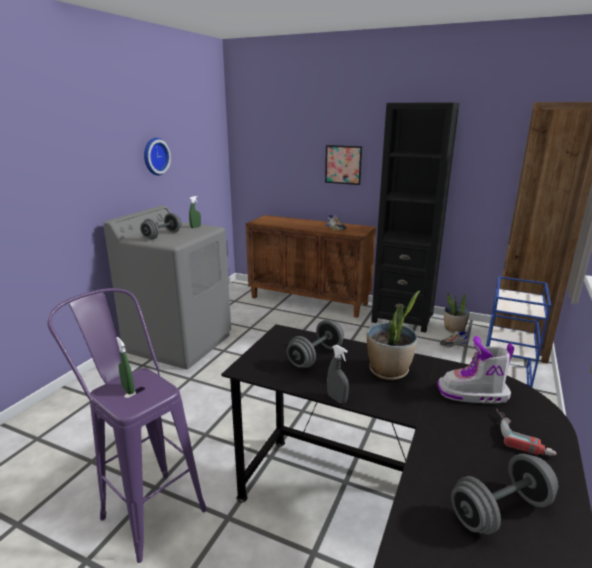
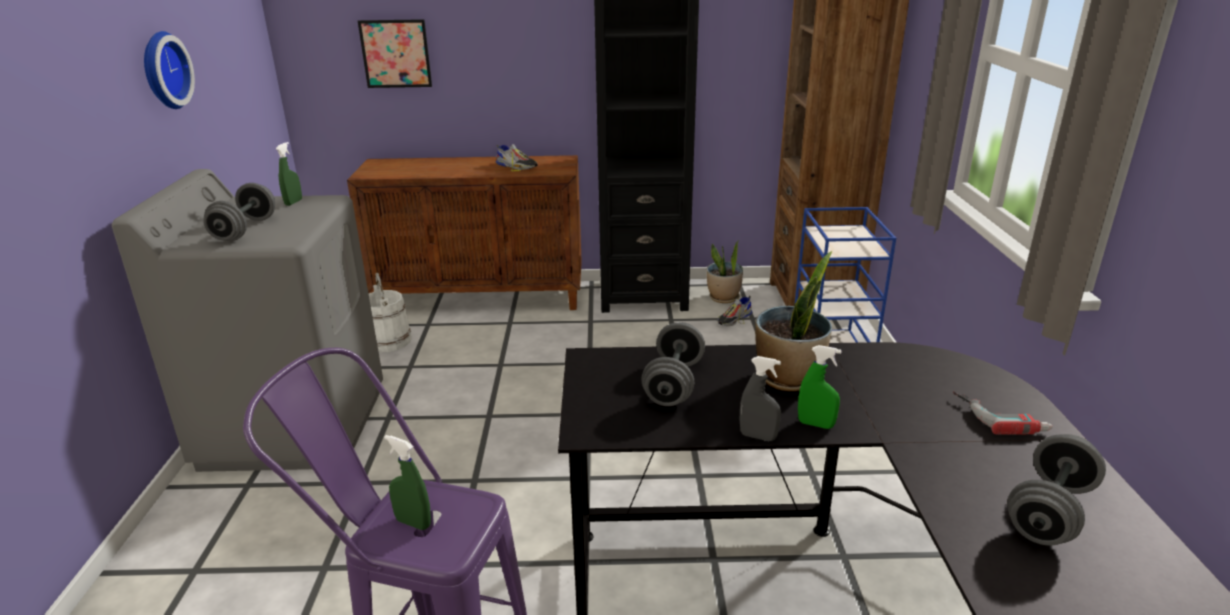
camera: 25 degrees left, 5 degrees up
(249, 312) = (389, 341): none -> white bucket
(343, 164) = (508, 55): picture -> picture (396, 54)
(380, 402) = (815, 424): none -> green spray bottle
(473, 394) = (909, 381): boot -> none

